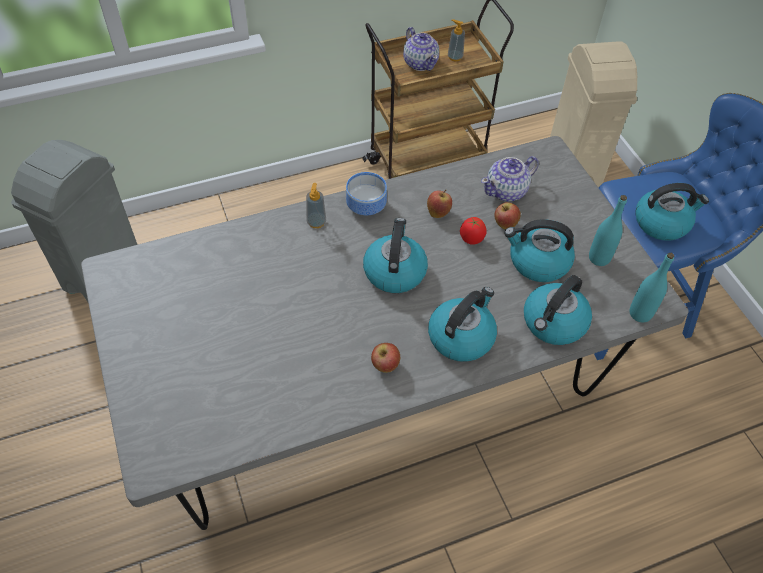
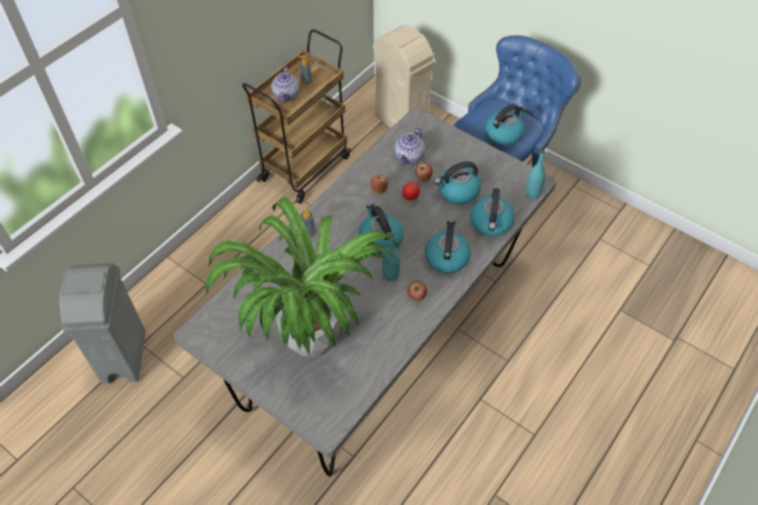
camera: 30 degrees left, 0 degrees up
(222, 342) = (310, 336): none -> potted plant
(367, 205) = (331, 206): bowl -> none
(420, 63) = (286, 95): teapot -> teapot turned 60 degrees clockwise
(599, 258) = (489, 172): turquoise bottle -> turquoise bottle (390, 275)

